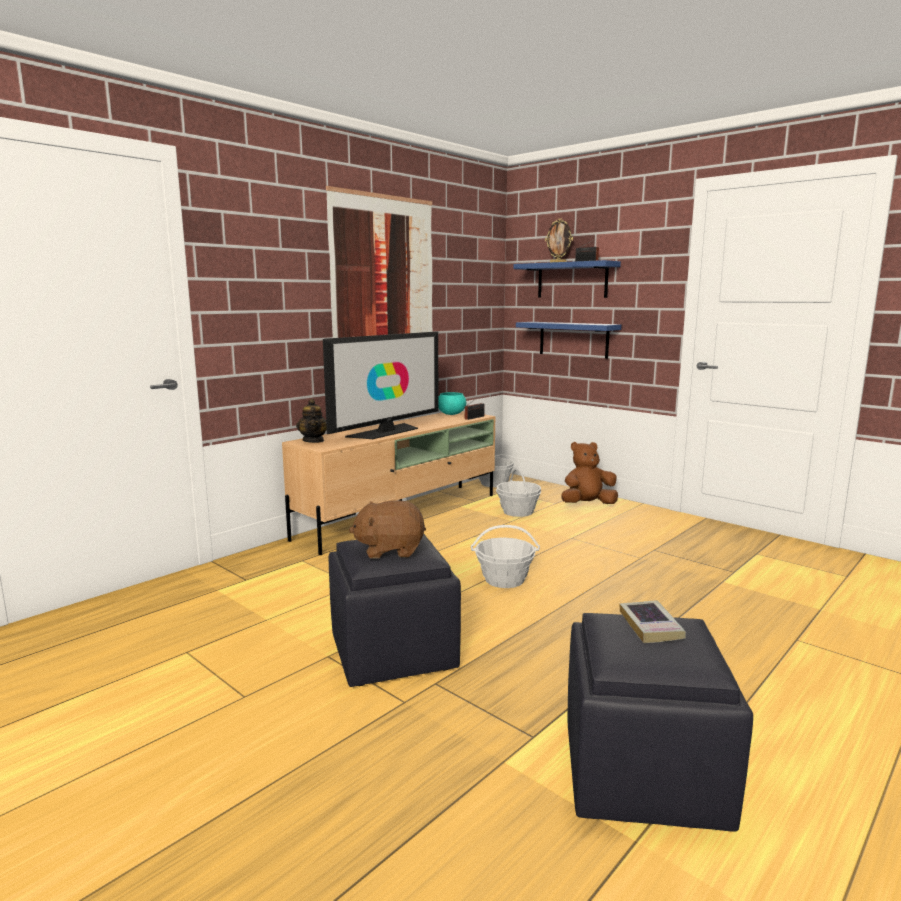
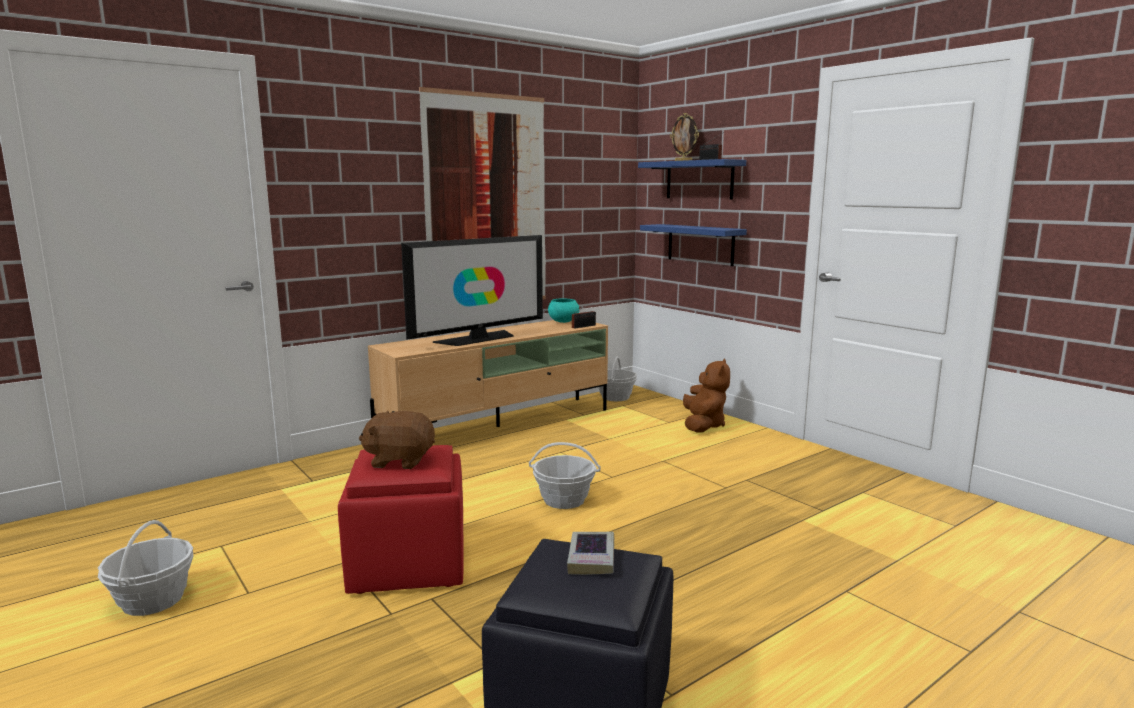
camera: 10 degrees right, 0 degrees up
(313, 441) = (398, 345): teapot -> none
(394, 653) = (410, 564): black ottoman -> red ottoman
(518, 512) = (622, 429): basket -> basket (153, 600)
(587, 504) = (703, 425): brown plush toy -> brown plush toy turned 105 degrees clockwise

